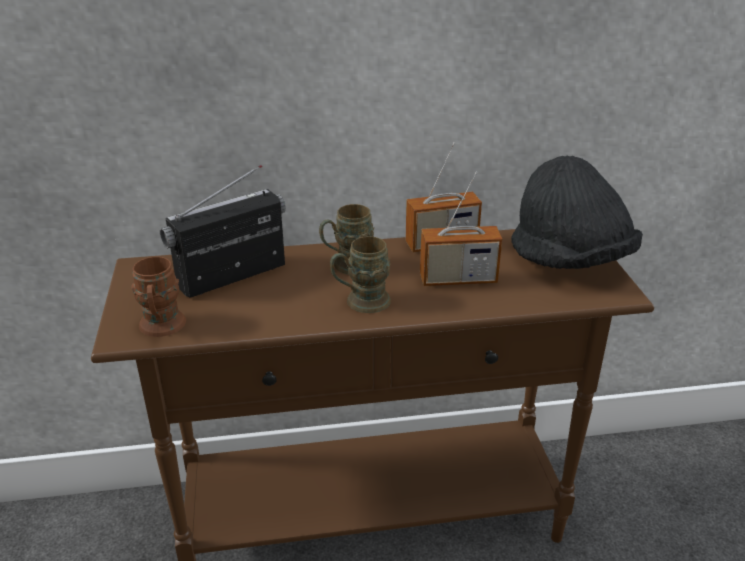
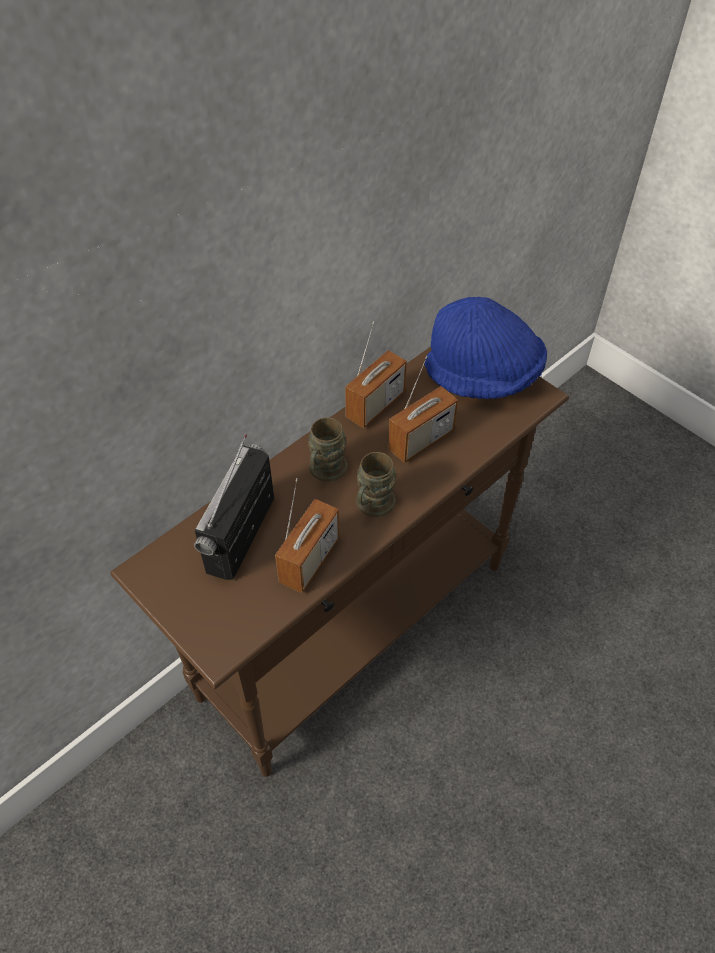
camera: 35 degrees left, 20 degrees up
(162, 328) = (243, 624): brown mug -> none
(264, 313) = (309, 560): none -> radio
(569, 260) = (483, 376): black hat -> blue hat

